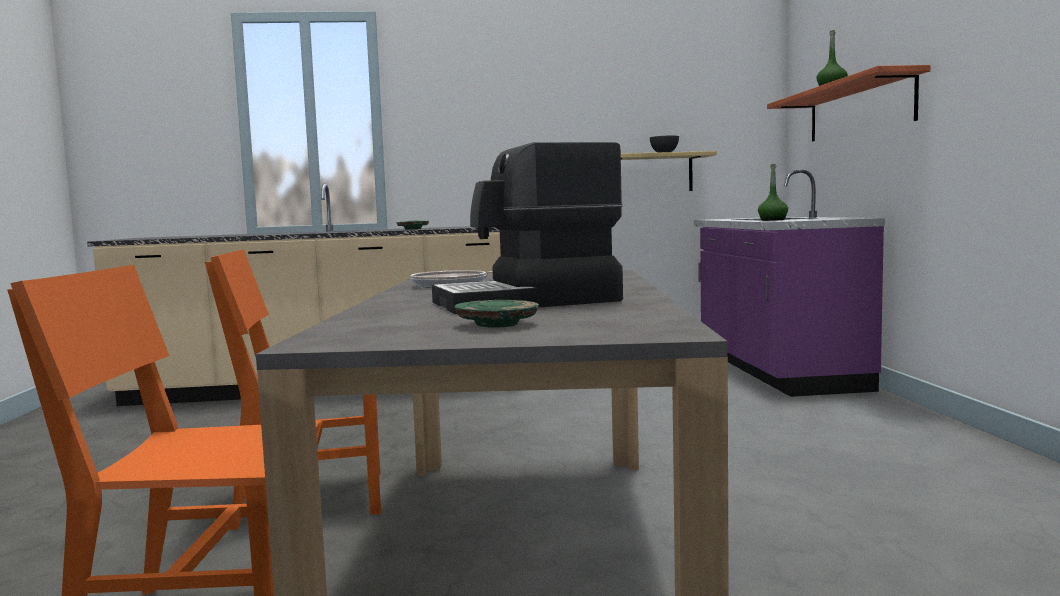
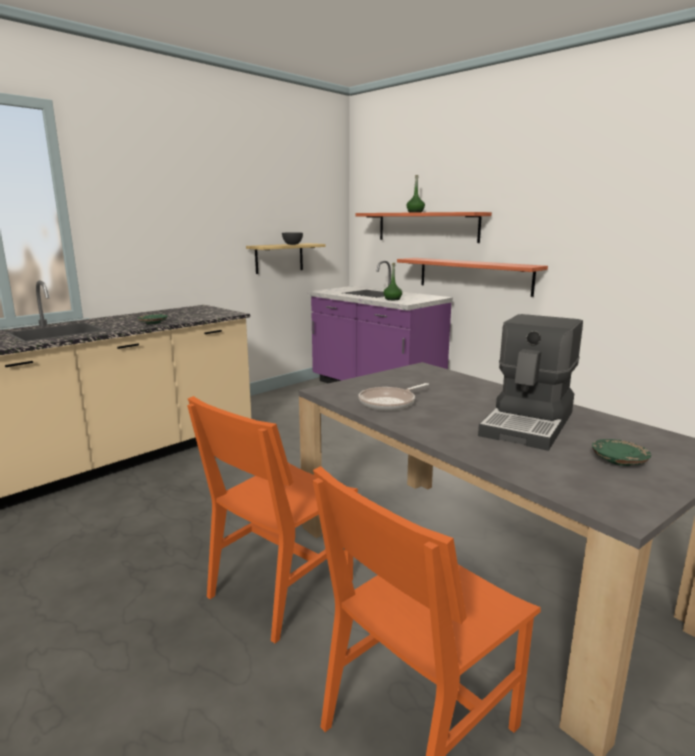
camera: 40 degrees left, 10 degrees up
(912, 177) = (474, 276): none -> shelf

